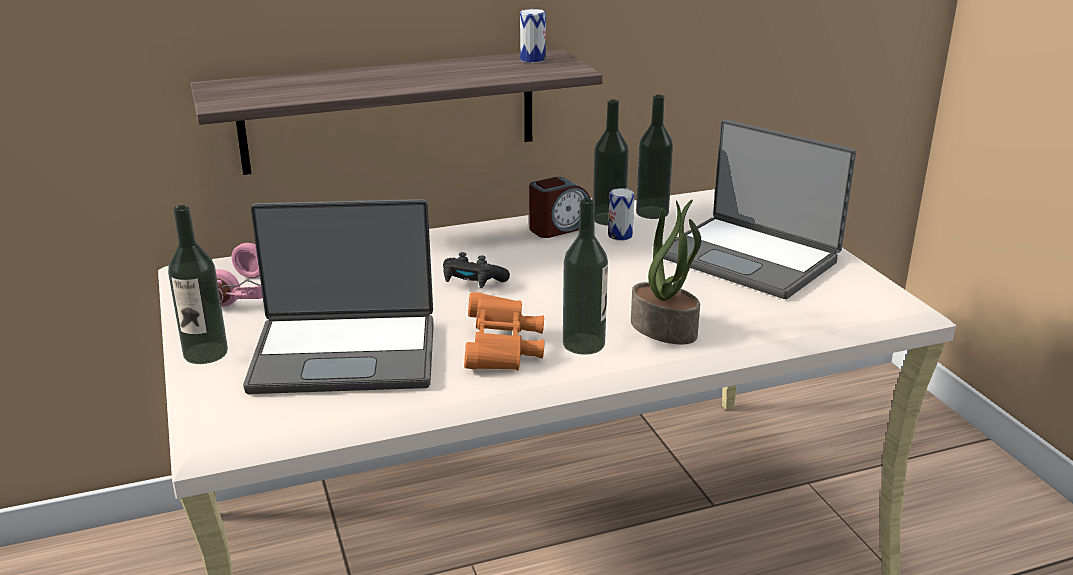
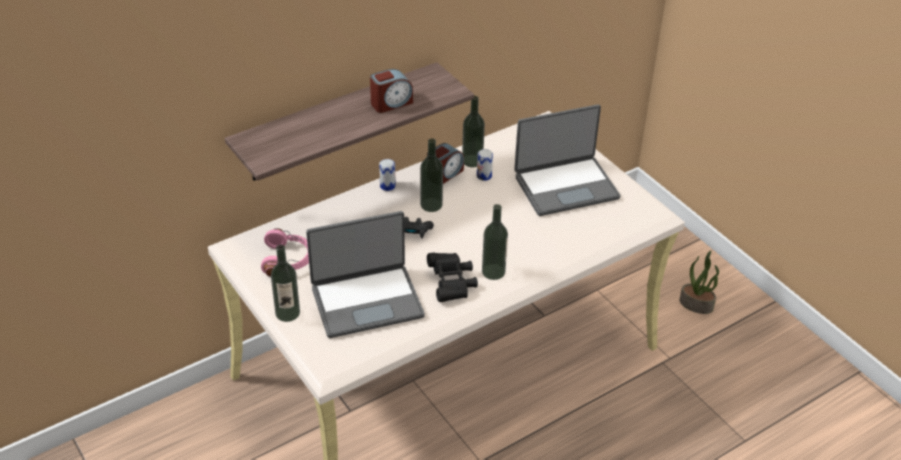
camera: 15 degrees left, 15 degrees up
(466, 72) = (391, 103): none -> alarm clock
(503, 351) = (452, 284): orange binoculars -> black binoculars
(533, 59) = (424, 80): can -> can (387, 186)
(652, 212) = (497, 150): bottle -> bottle (431, 205)
(665, 329) = (533, 253): potted plant -> potted plant (696, 304)
(749, 258) = (565, 186): laptop -> laptop turned 45 degrees counterclockwise

